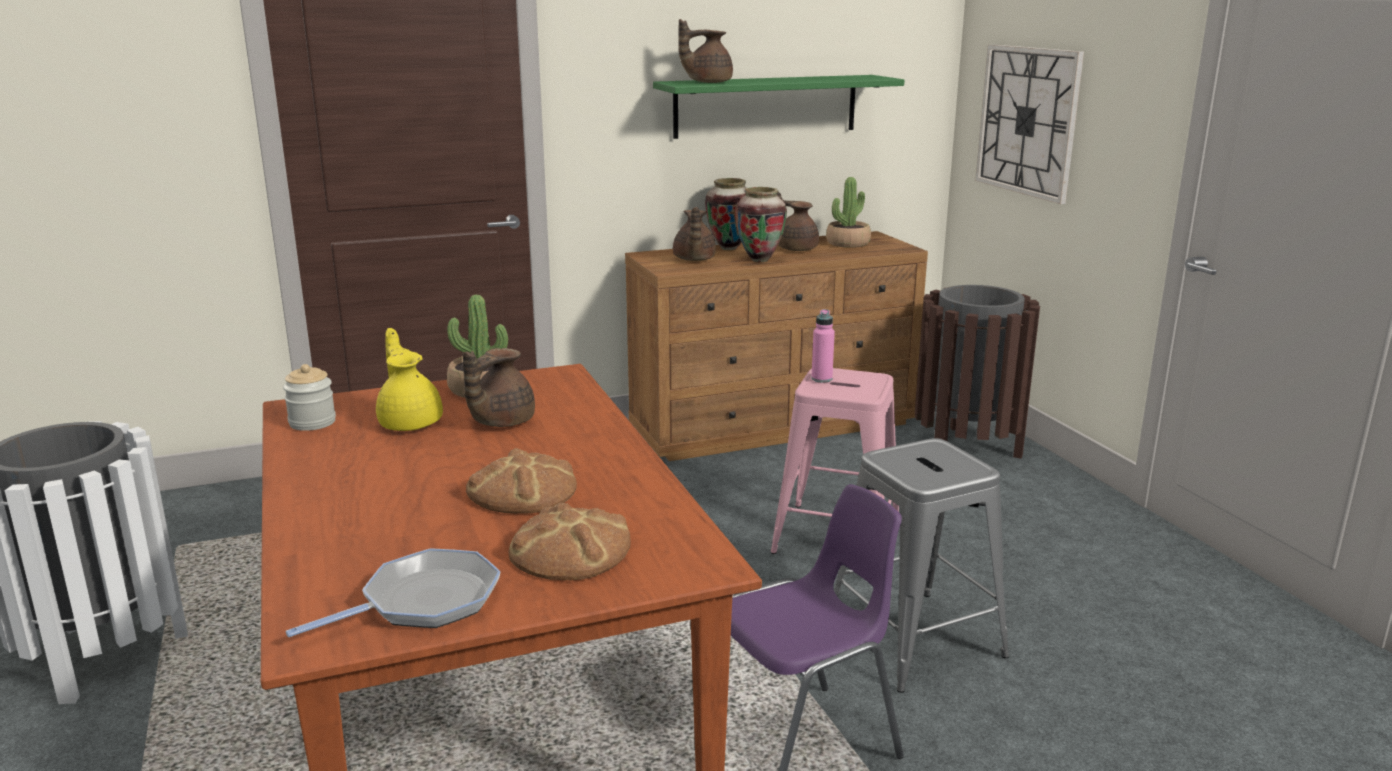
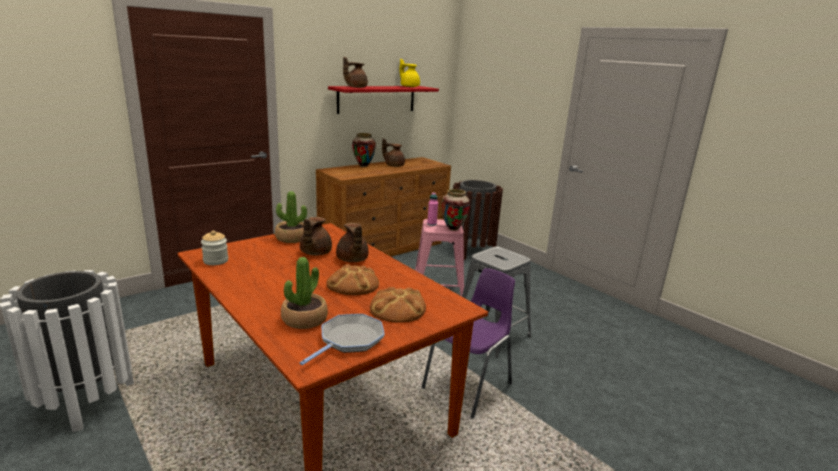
camera: 20 degrees left, 0 degrees up
(410, 422) = (269, 256): yellow teapot -> yellow teapot (409, 86)
(693, 259) = (351, 171): brown teapot -> brown teapot (352, 260)
(760, 260) = (382, 171): vase -> vase (453, 229)
(766, 106) = (377, 99): green shelf -> red shelf
(847, 243) = (414, 162): potted plant -> potted plant (304, 319)
(1027, 121) = (490, 108): wall clock -> none

